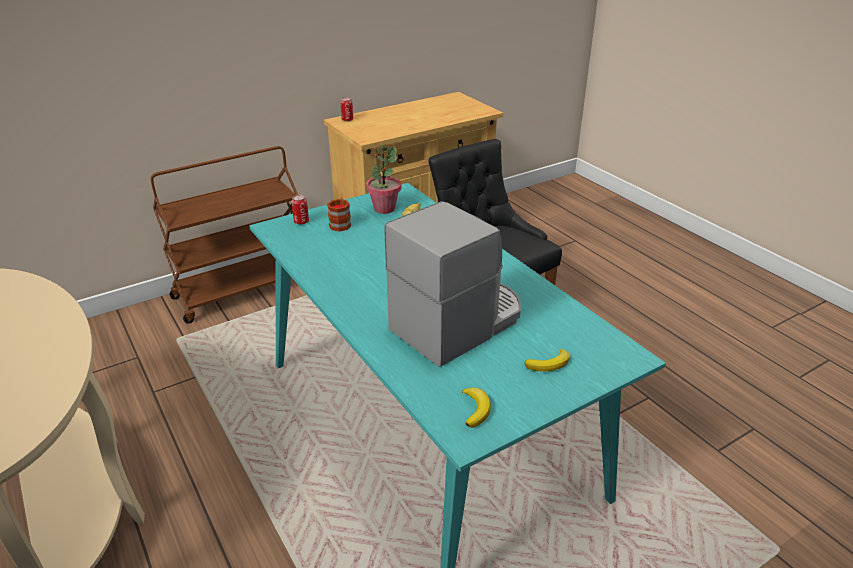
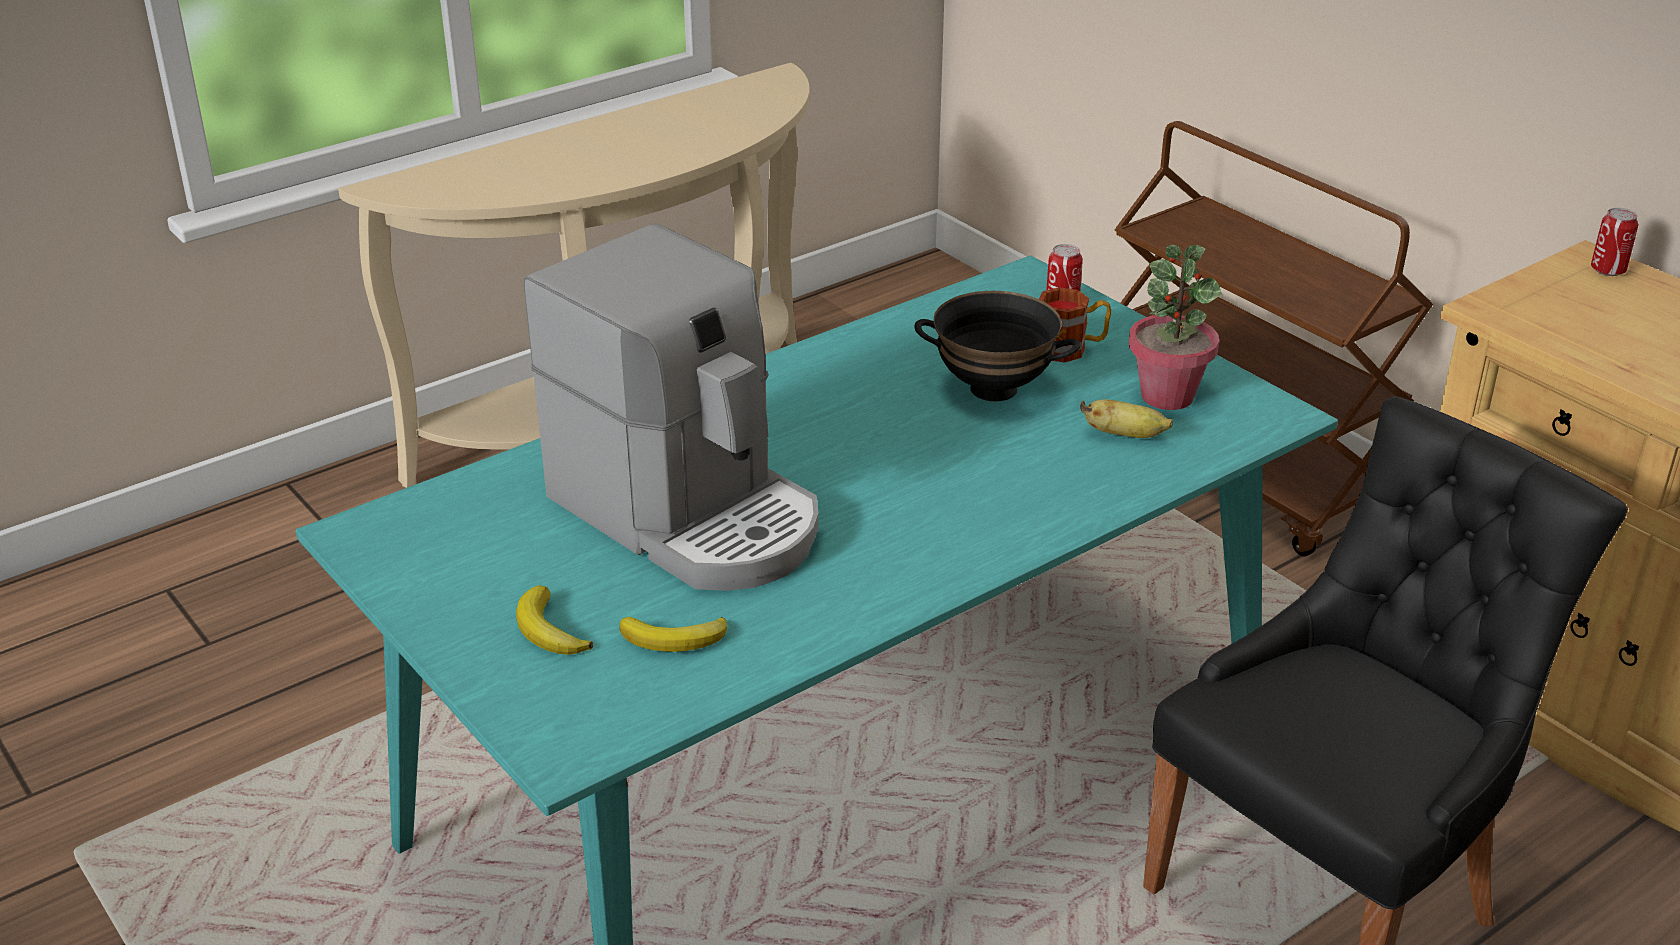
camera: 85 degrees right, 0 degrees up
(368, 242) = (994, 389): none -> black bowl
(475, 409) = (427, 540): banana -> banana (675, 640)

